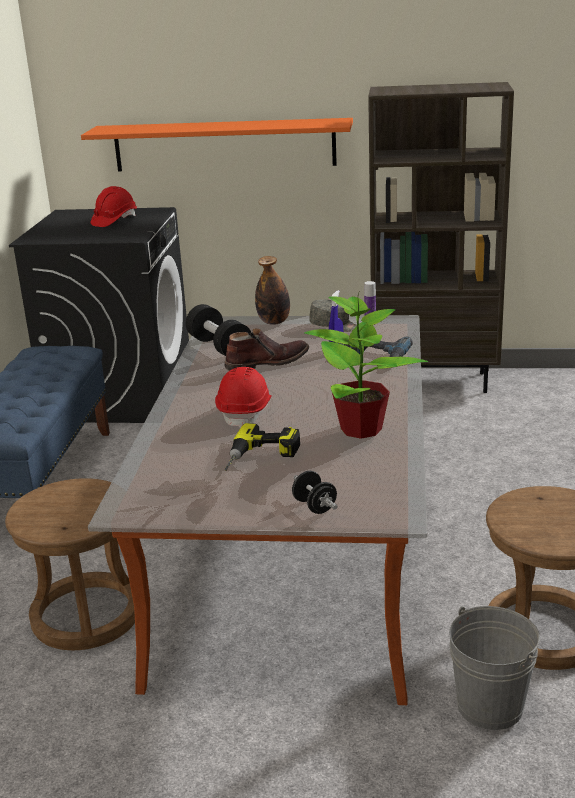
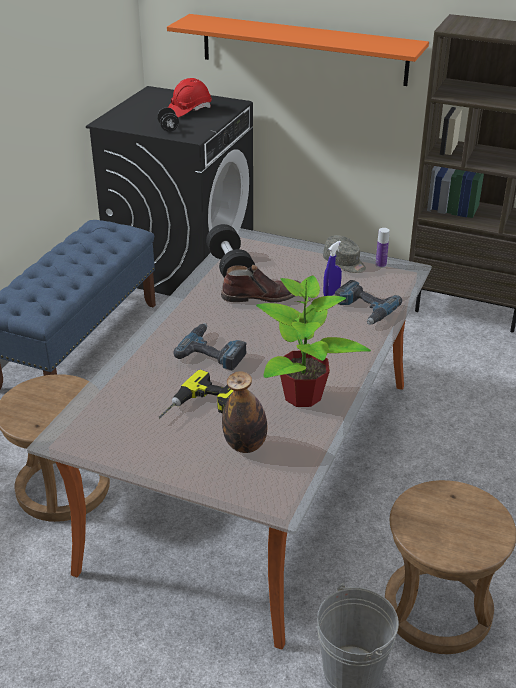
camera: 15 degrees right, 10 degrees up
(245, 412) = (213, 352): red hard hat -> power drill
(274, 322) = (293, 247): bottle -> bottle (245, 445)
(314, 506) = (216, 475): black dumbbell -> black dumbbell (168, 128)

